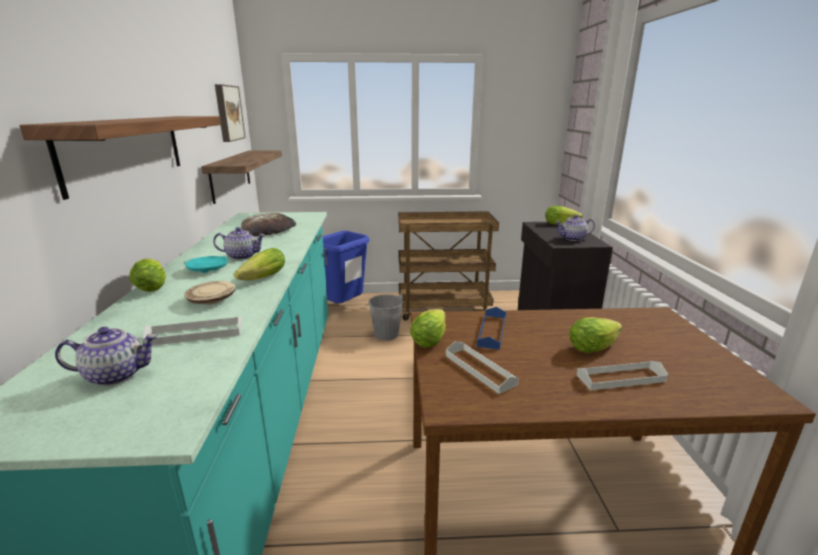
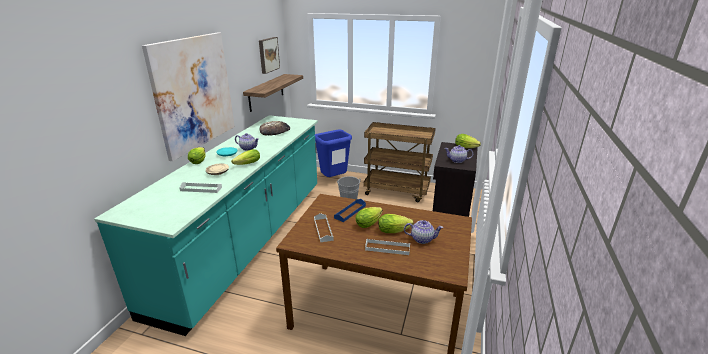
camera: 20 degrees right, 5 degrees up
(117, 374) = (165, 201): teapot -> teapot (422, 239)
(126, 149) = (194, 93): shelf -> picture
(431, 338) = (316, 209): lettuce -> lettuce (370, 222)

